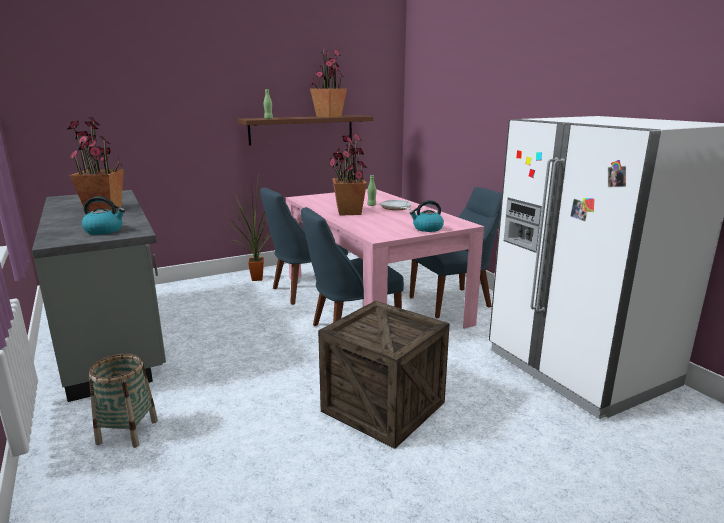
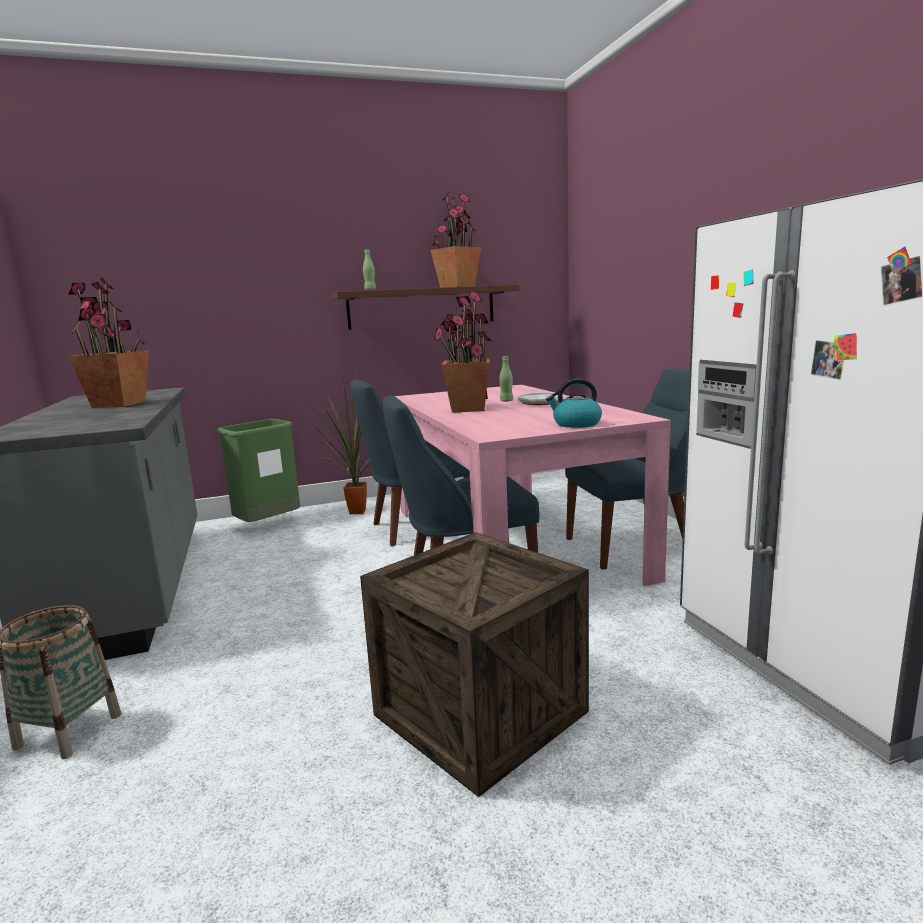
camera: 10 degrees right, 5 degrees down
(104, 230) = (83, 424): kettle -> none
(194, 290) = (268, 525): none -> green trash can

